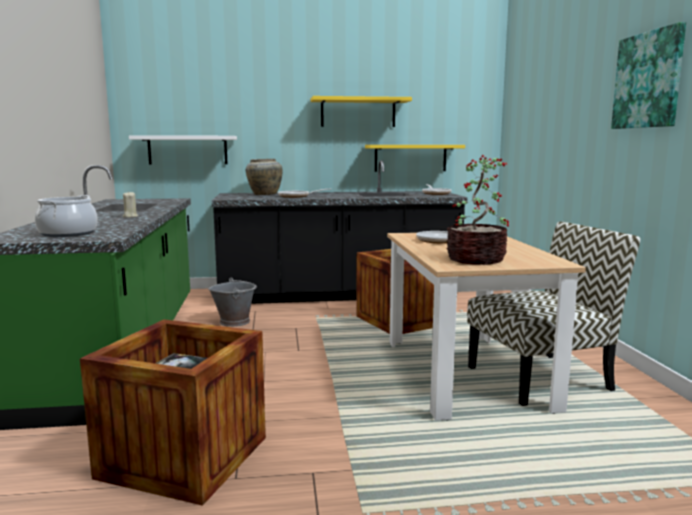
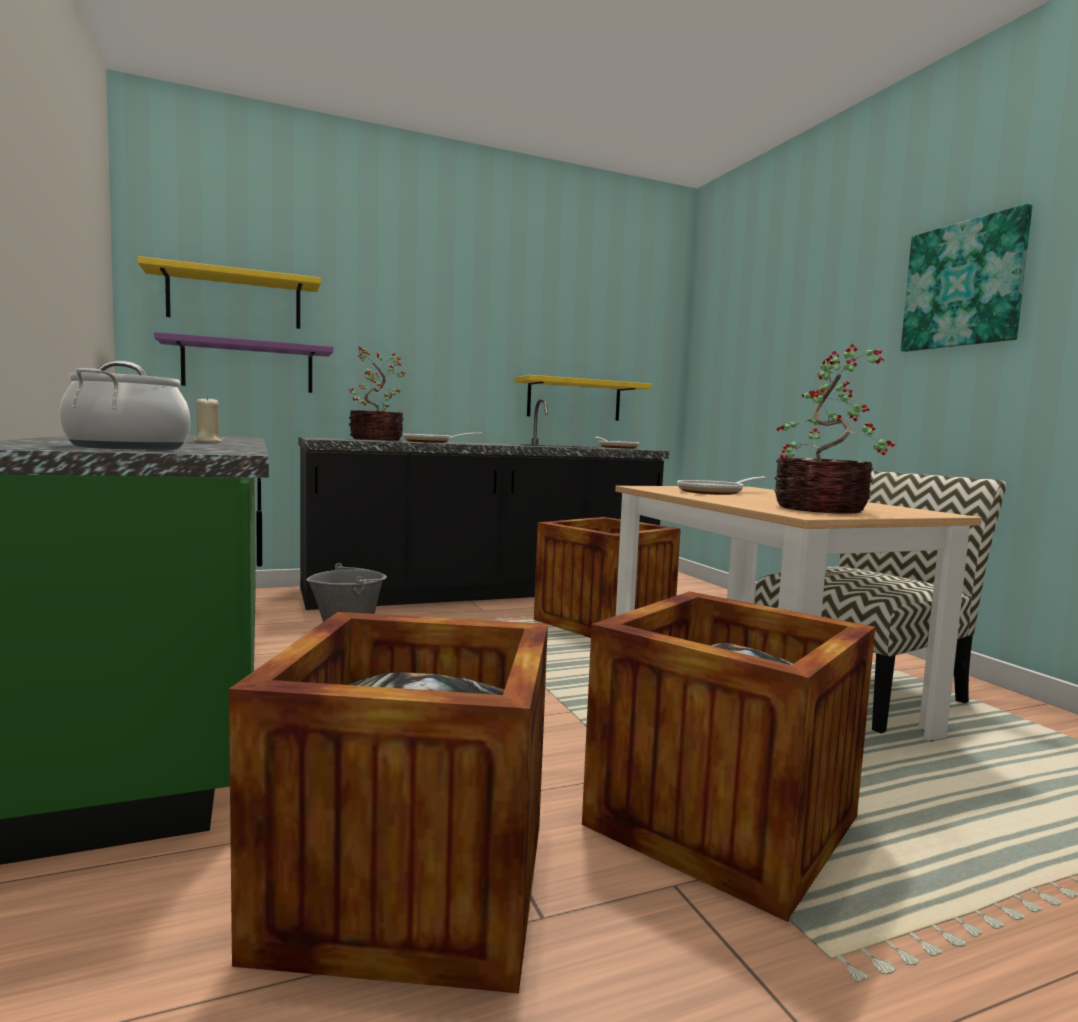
camera: 15 degrees left, 5 degrees down
(187, 150) = (248, 367): white shelf -> purple shelf
(264, 194) = (375, 439): beige vase -> potted plant
(358, 112) = (507, 331): yellow shelf -> yellow shelf (235, 300)
(367, 445) = (722, 821): none -> crate

